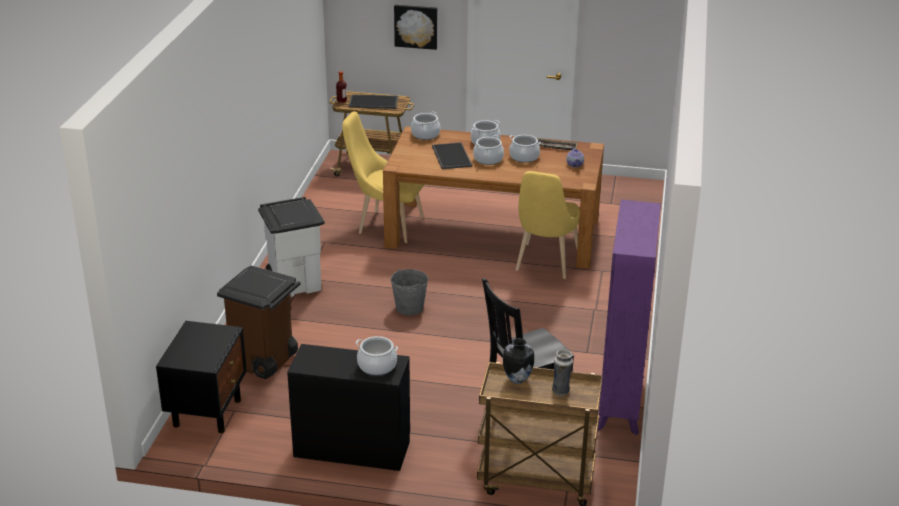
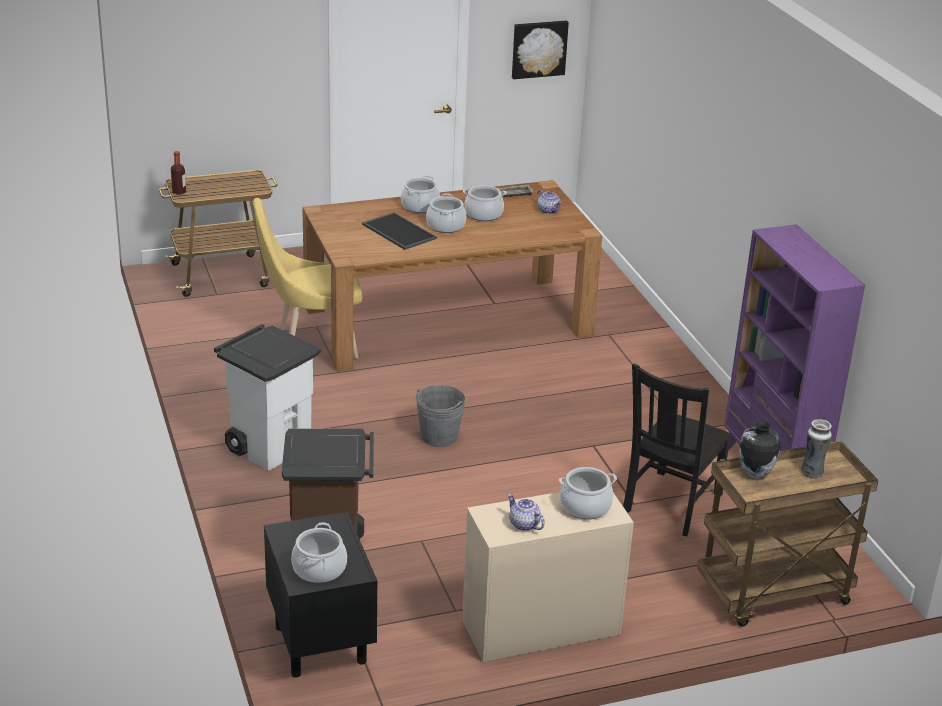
camera: 30 degrees left, 0 degrees up
(324, 365) = (524, 525): none -> teapot
(351, 448) = (539, 626): black dresser -> beige dresser
(374, 101) = (222, 185): tray -> none
(416, 26) = (260, 73): picture -> picture (538, 48)
(425, 135) = (339, 212): cooking pot -> cooking pot (319, 569)
(545, 264) = (541, 343): yellow chair -> none

